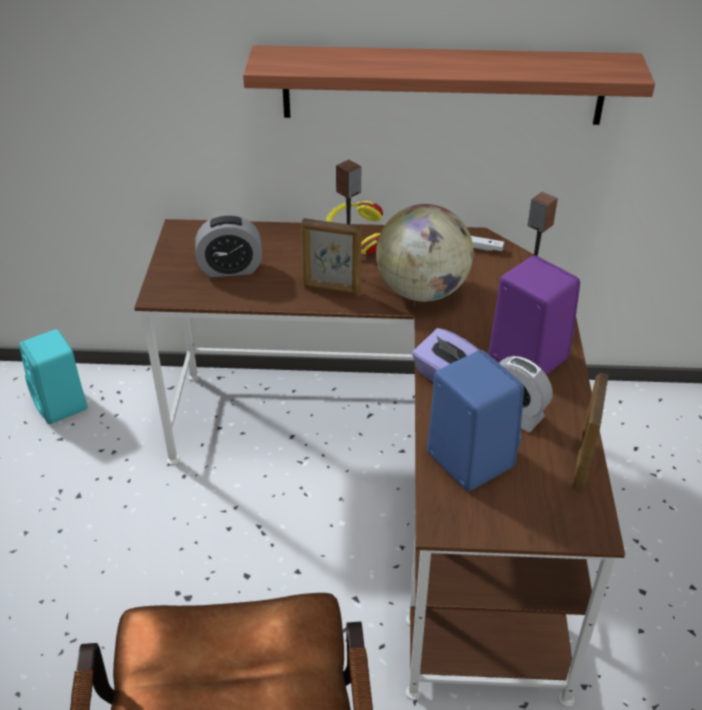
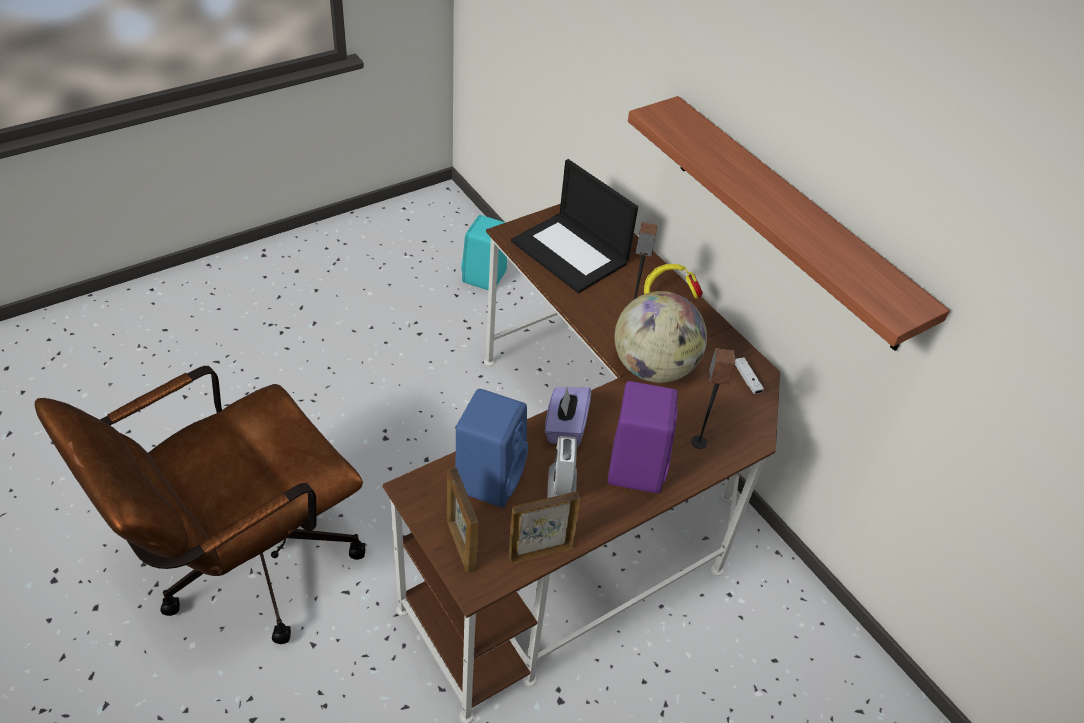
camera: 50 degrees right, 5 degrees up
(230, 269) = (571, 252): alarm clock -> laptop
(331, 289) = (602, 316): picture frame -> picture frame (460, 545)

